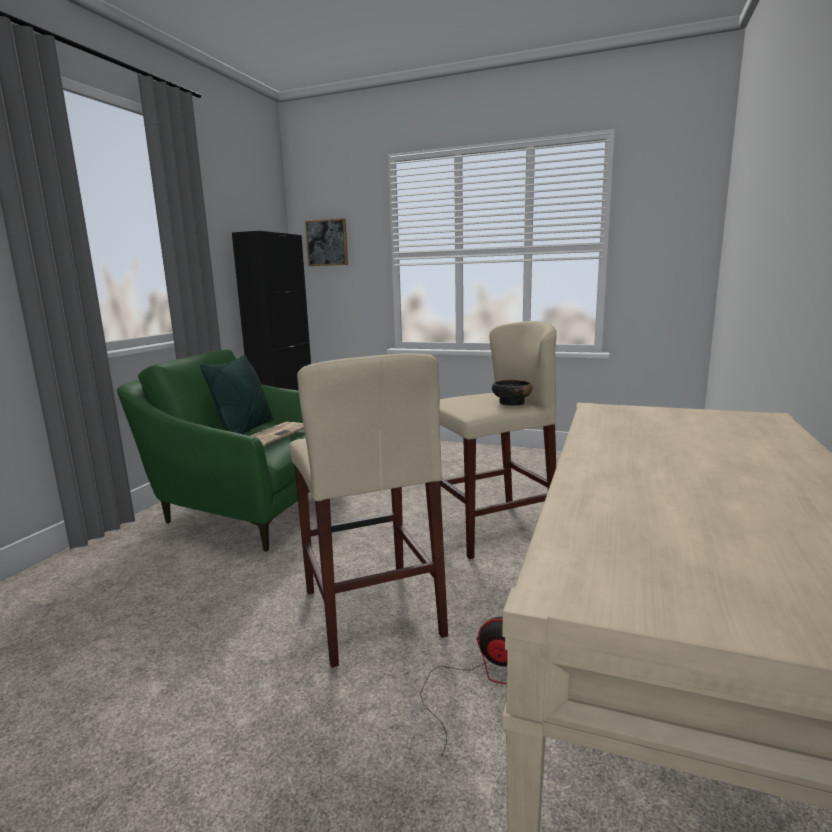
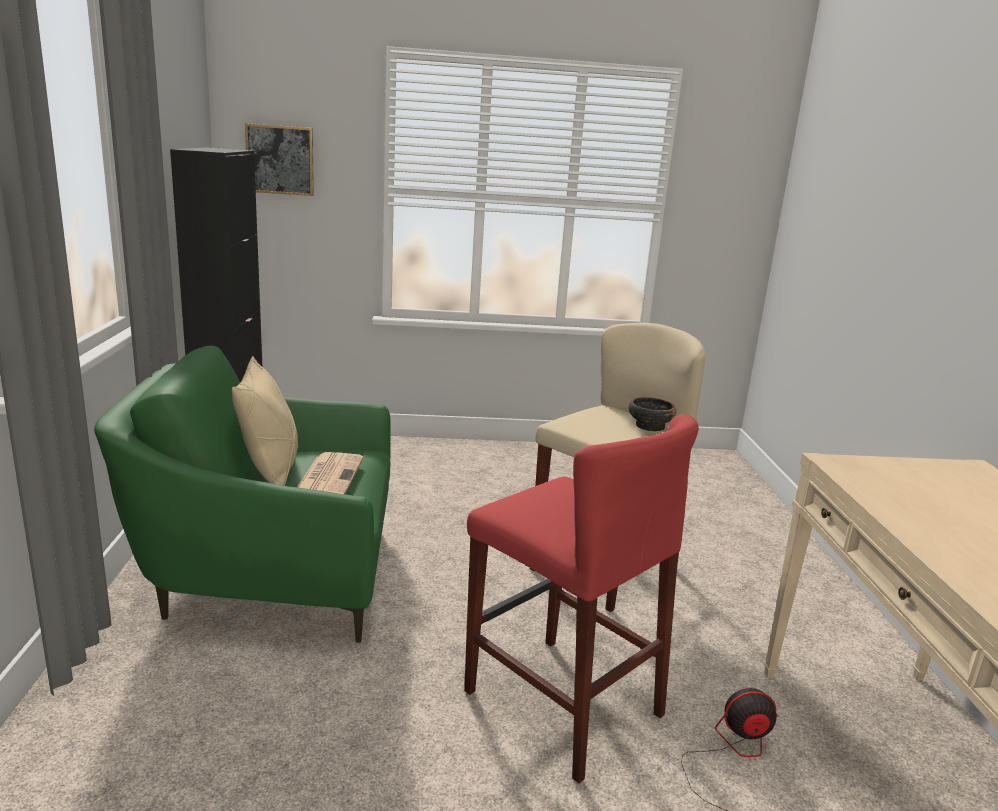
camera: 25 degrees left, 5 degrees up
(245, 431) = (271, 471): green pillow -> beige pillow
(371, 612) = (562, 702): beige stool -> red stool

